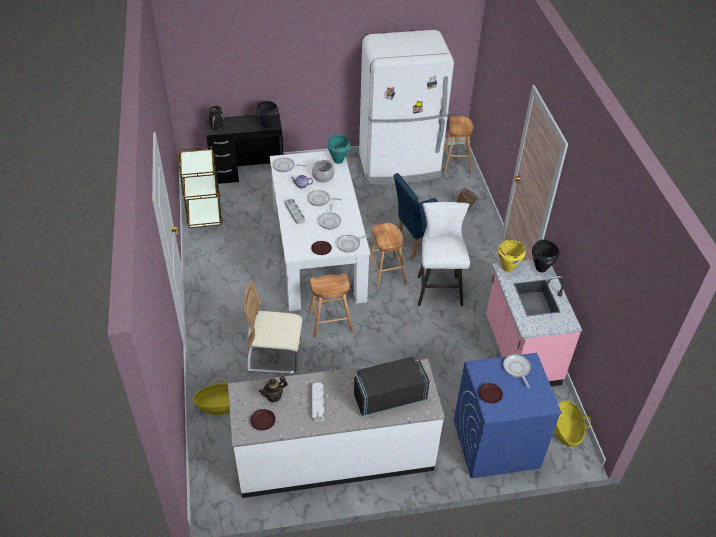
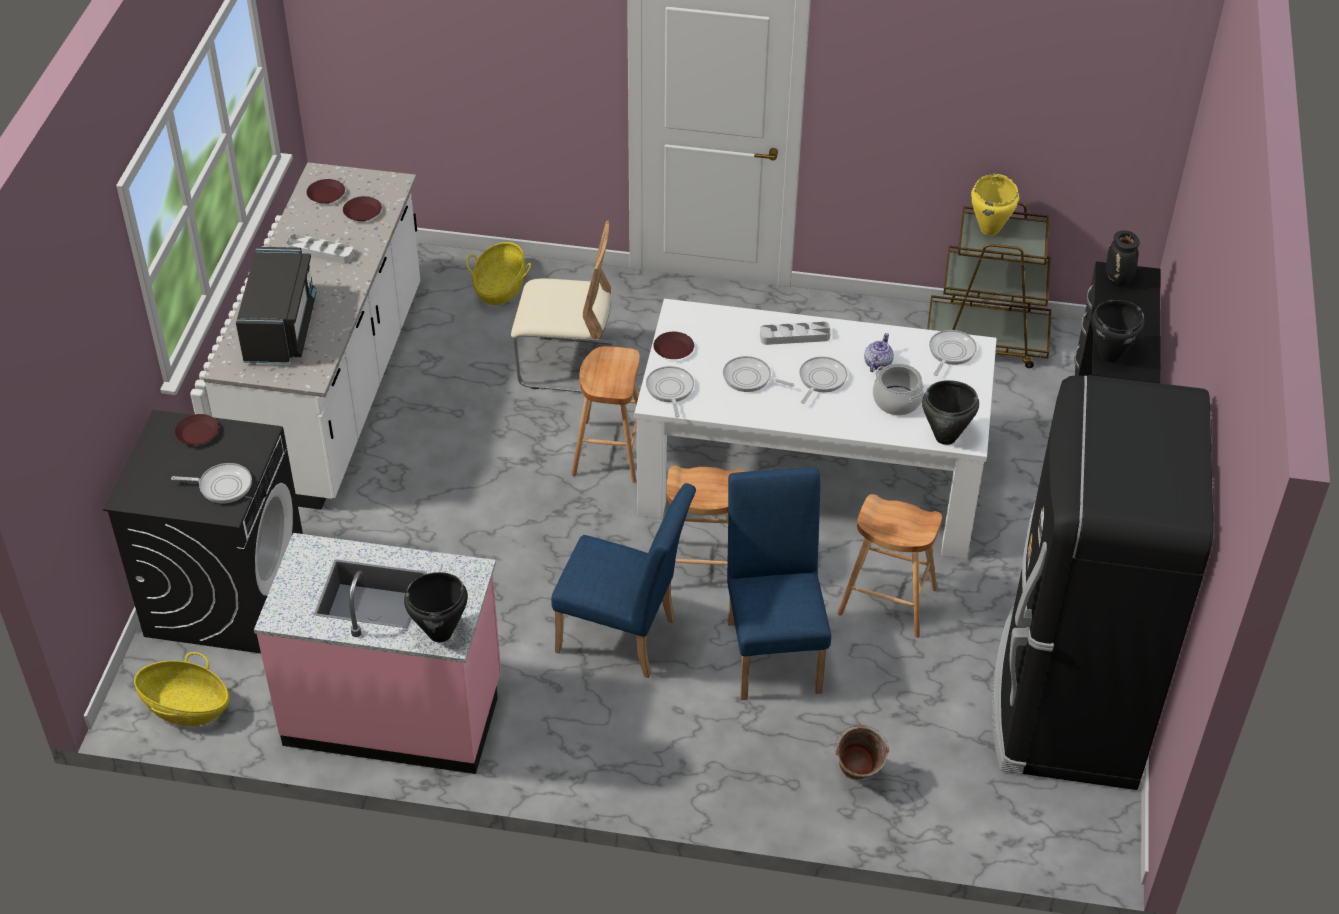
camera: 110 degrees right, 0 degrees up
(274, 396) = (362, 212): teapot -> brown plate
(275, 356) = (567, 365): beige chair -> beige chair turned 75 degrees clockwise
(338, 160) = (946, 437): turquoise cooking pot -> black cooking pot
(400, 166) = (1066, 702): white fridge -> black fridge
(438, 288) = (624, 638): white stool -> blue chair
(456, 162) = (1057, 830): brown stool -> brown stool (887, 601)
(495, 444) = (226, 593): blue washing machine -> black washing machine
(507, 268) = (471, 578): yellow cooking pot -> yellow cooking pot (990, 229)

